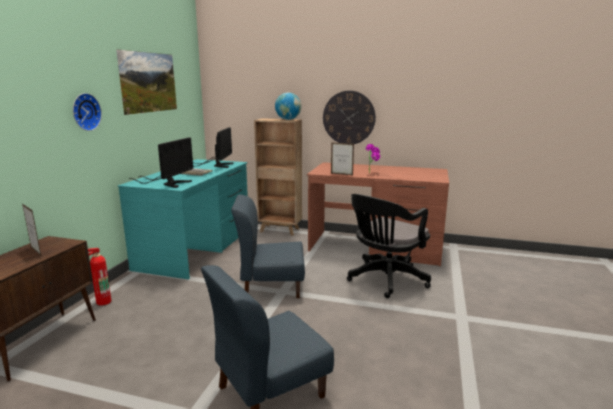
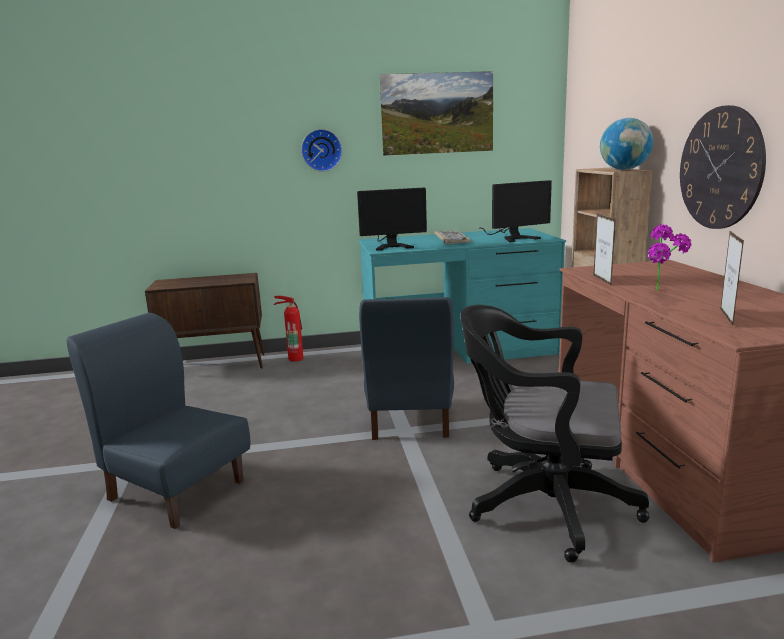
camera: 65 degrees right, 0 degrees up
(36, 251) = (218, 280): picture frame -> picture frame (726, 317)
(271, 286) = (410, 419): blue chair -> blue chair turned 150 degrees counterclockwise

